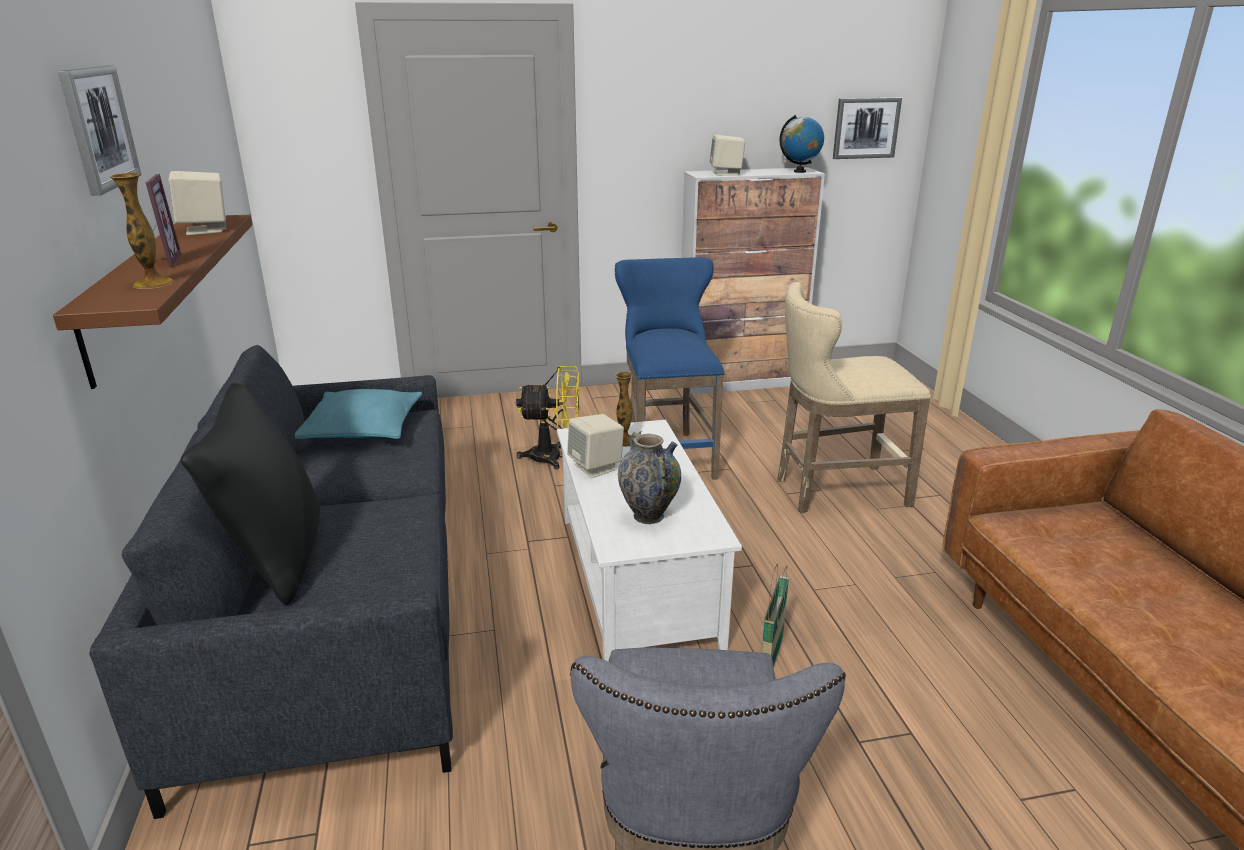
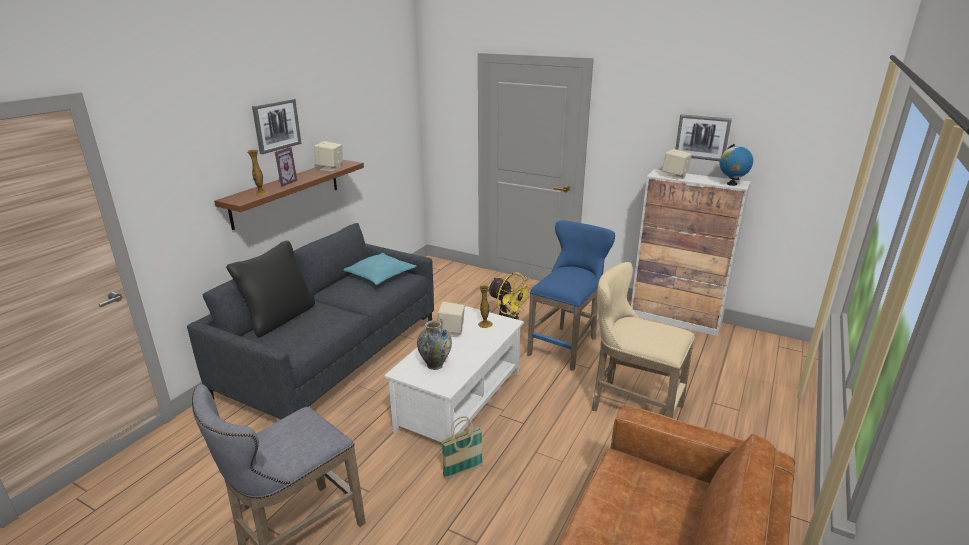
camera: 40 degrees right, 0 degrees up
(866, 128) = (807, 159): picture -> picture (702, 137)

